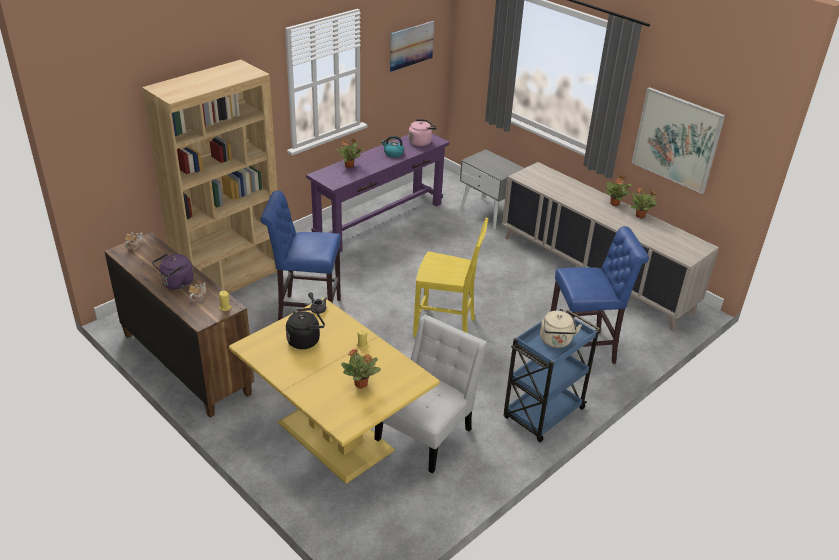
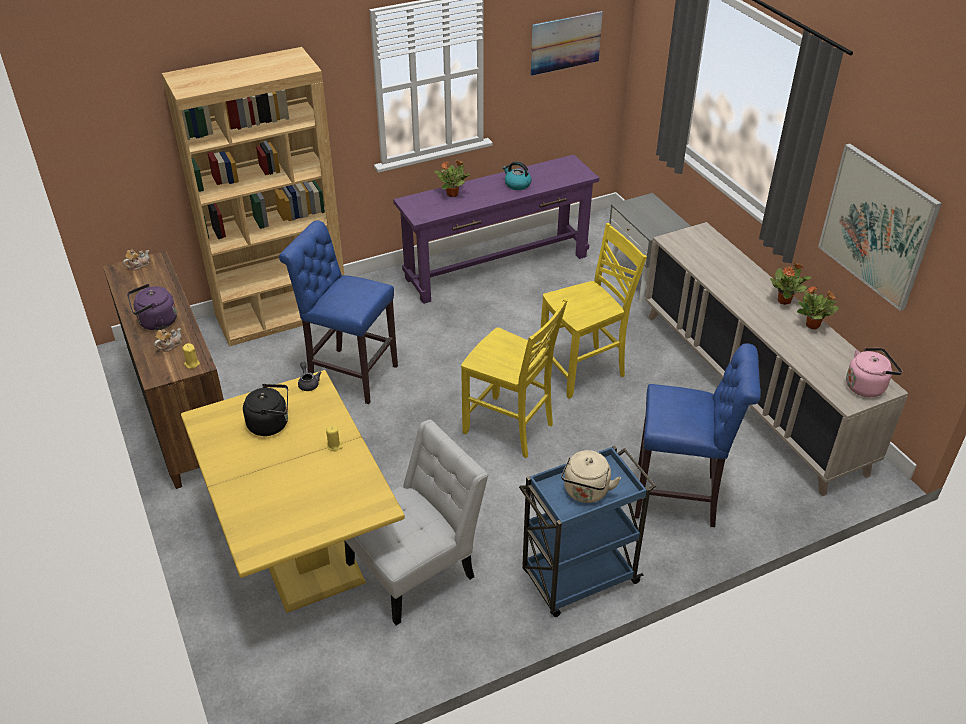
camera: 20 degrees right, 5 degrees up
(361, 384) = (304, 499): potted plant -> none
(421, 142) = (561, 173): pink kettle -> pink kettle (867, 386)
(478, 280) = (584, 371): none -> yellow chair

